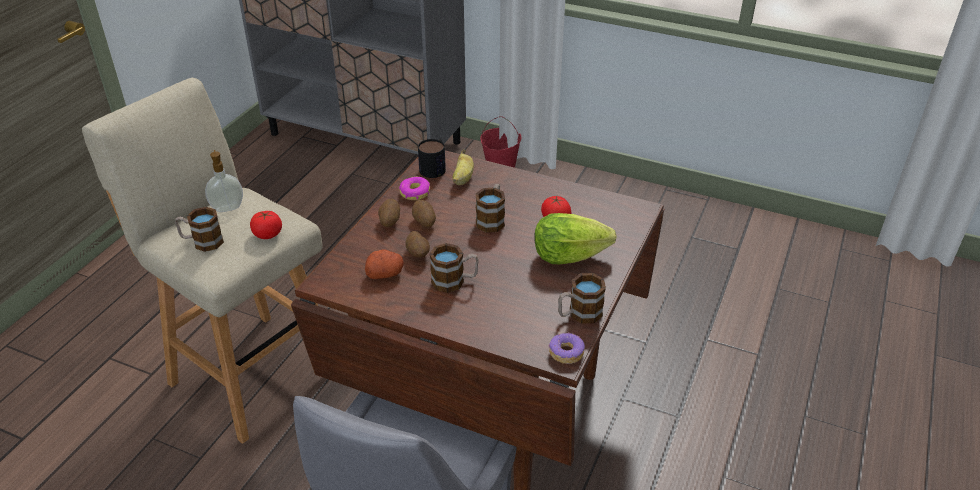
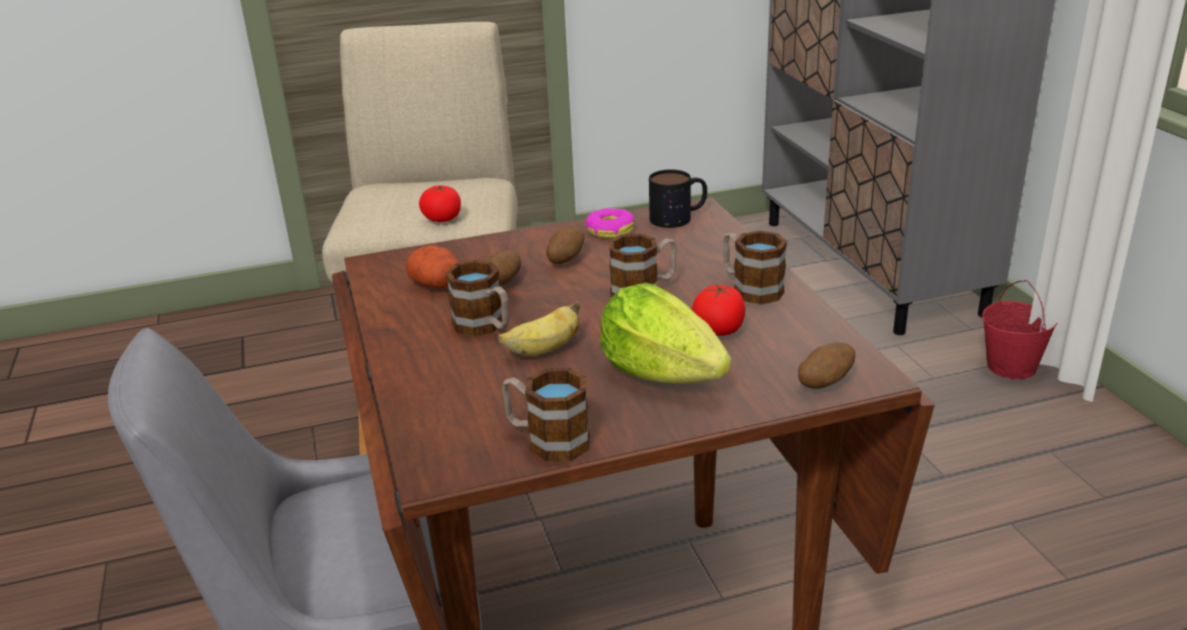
camera: 50 degrees right, 10 degrees down
(202, 242) = (384, 200): mug -> mug (750, 288)
(227, 207) = (454, 184): soap dispenser -> none
(389, 221) = (533, 243): potato -> potato (824, 383)
(463, 179) = (688, 240): banana -> banana (544, 350)
(566, 353) = (449, 468): donut -> none

